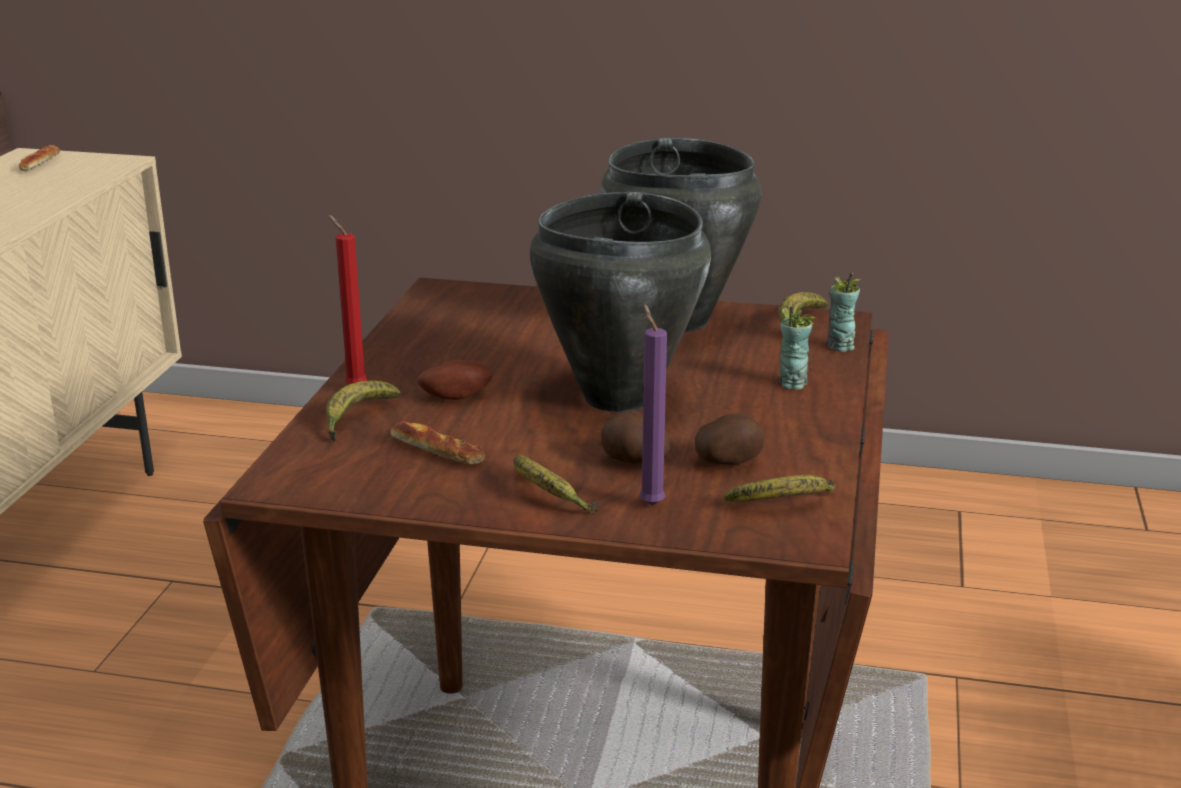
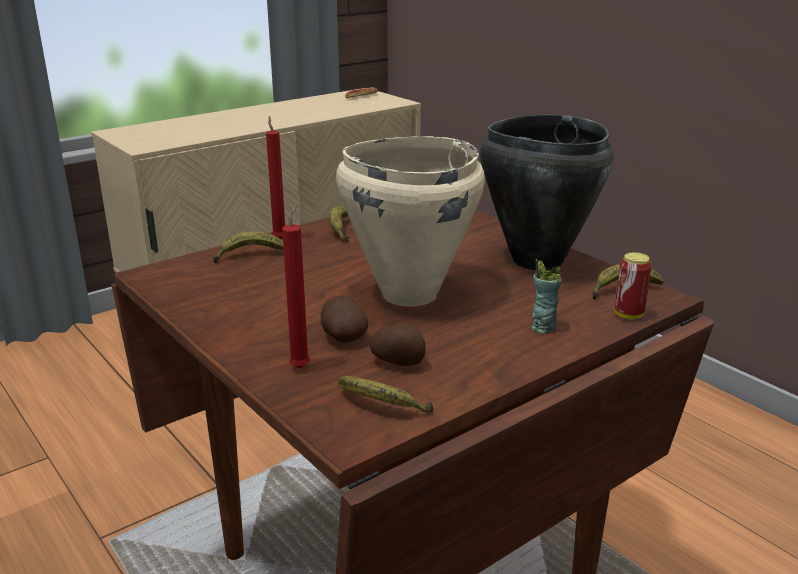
camera: 40 degrees right, 0 degrees up
(437, 451) = (251, 287): bread -> none
(456, 396) = (319, 261): potato -> none
(547, 496) = (255, 337): banana -> banana (340, 230)
(617, 397) = (408, 294): black cooking pot -> beige cooking pot
(650, 503) = (301, 366): purple candle -> red candle
(840, 346) = (628, 315): cup -> can

